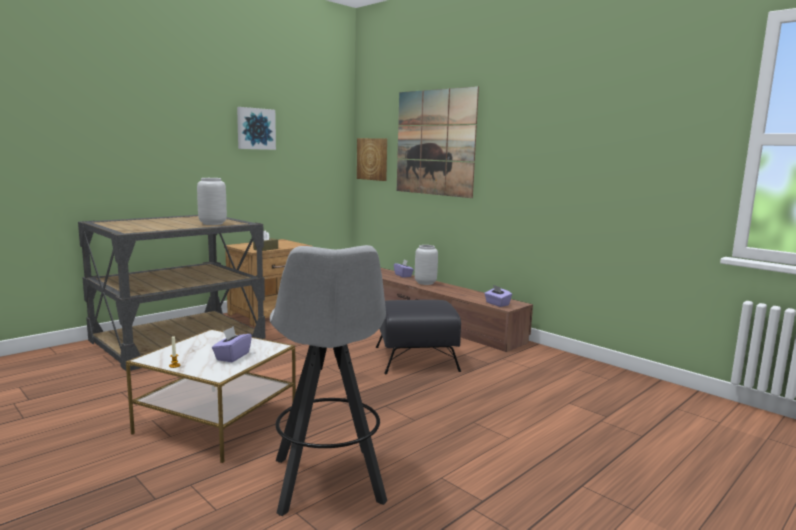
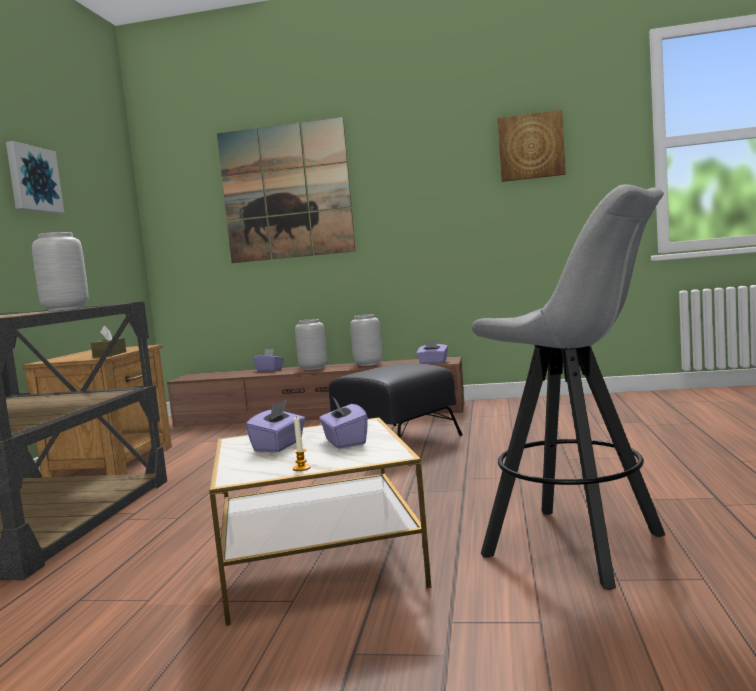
camera: 35 degrees left, 5 degrees down
(209, 346) = (279, 446): none -> purple tissue box
(372, 159) = (180, 228): picture -> picture (531, 146)
(461, 290) = (369, 364): none -> grey vase

